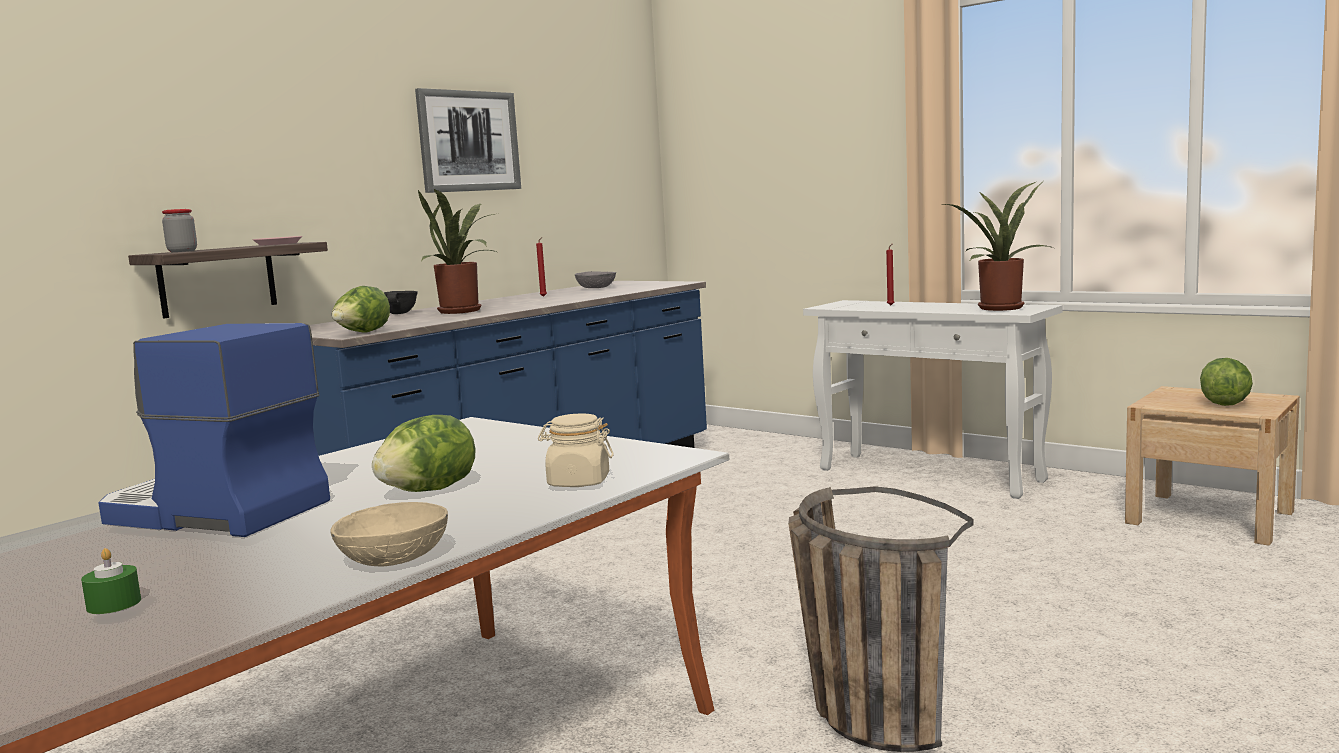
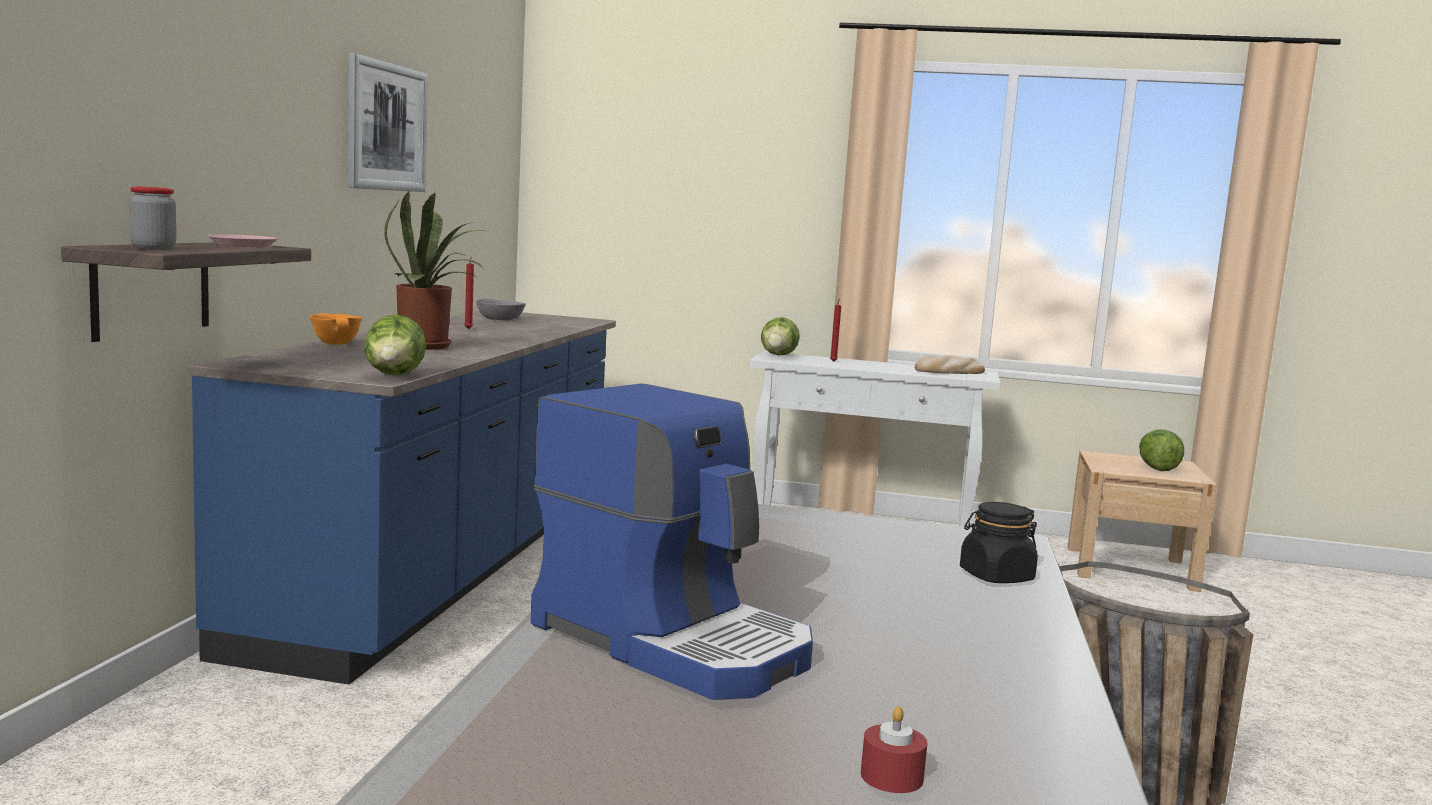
camera: 30 degrees left, 0 degrees up
(114, 604) = (891, 777): green candle -> red candle
(212, 513) = (674, 640): coffee machine -> coffee machine turned 135 degrees counterclockwise
(395, 558) = (1048, 681): beige bowl -> none
(400, 313) = (337, 344): black bowl -> orange bowl
(429, 490) = (864, 594): lettuce -> lettuce (778, 355)
(578, 482) = (996, 576): beige jar -> black jar
(998, 308) = (949, 371): potted plant -> bread

